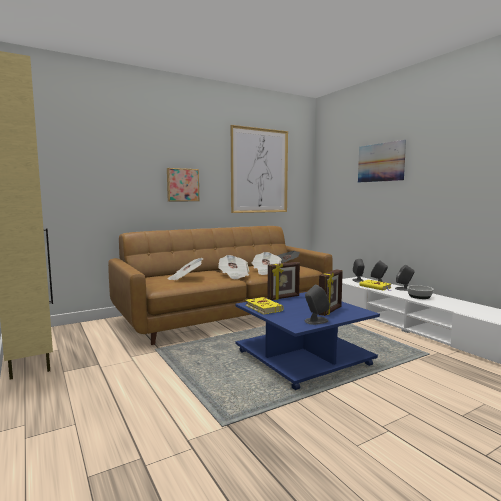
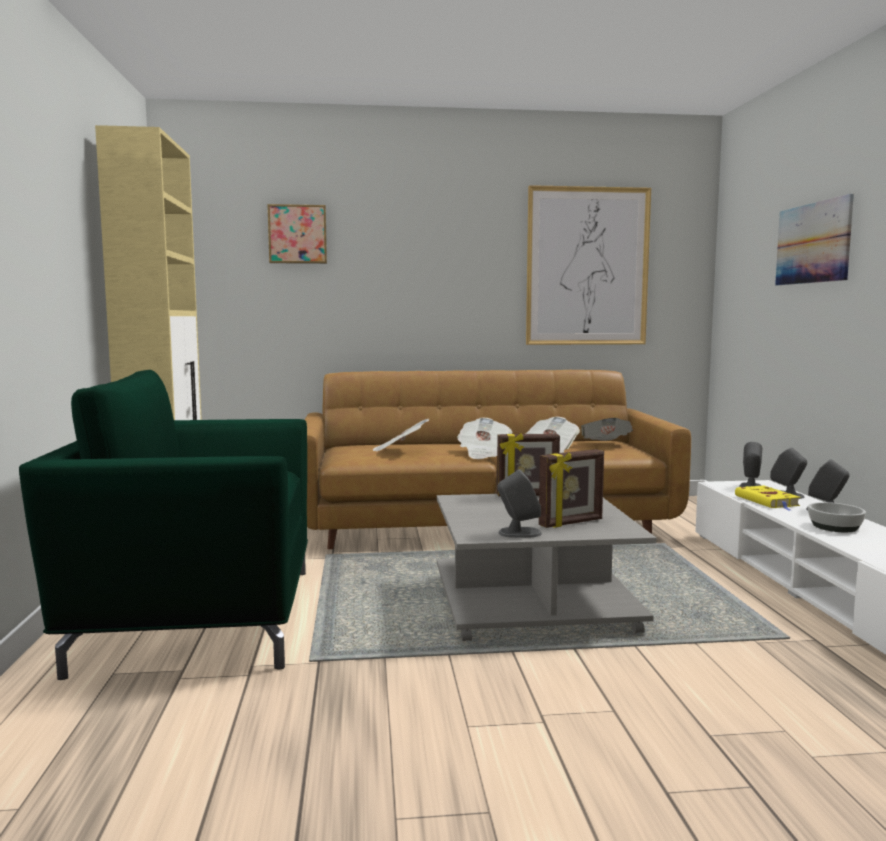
camera: 25 degrees right, 0 degrees up
(109, 412) = (197, 617): none -> green armchair
(182, 185) = (435, 295): picture -> picture (297, 234)
(262, 308) = (467, 505): yellow book -> none
(303, 357) = (535, 602): blue coffee table -> grey coffee table

